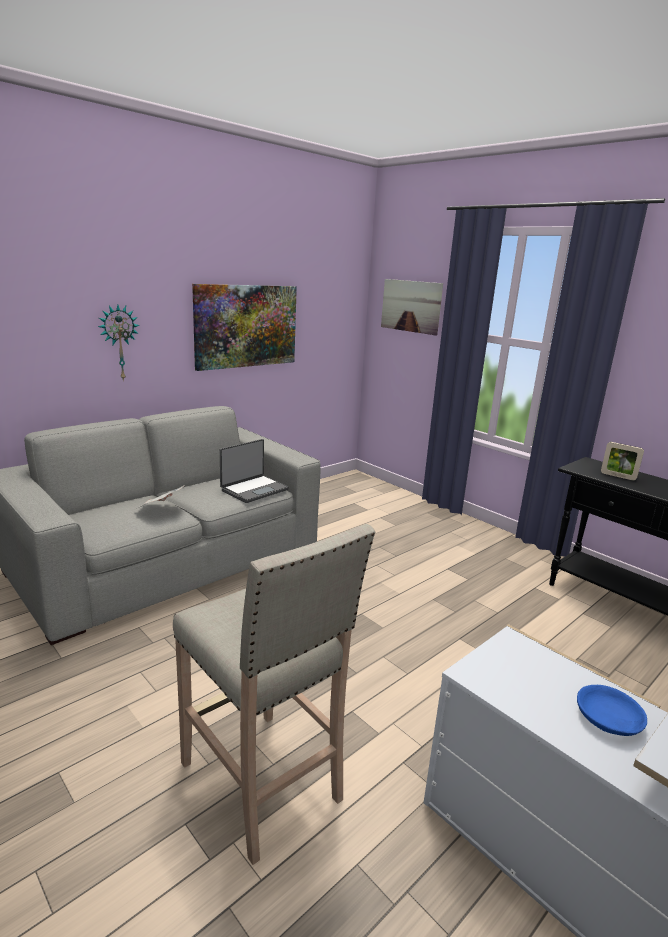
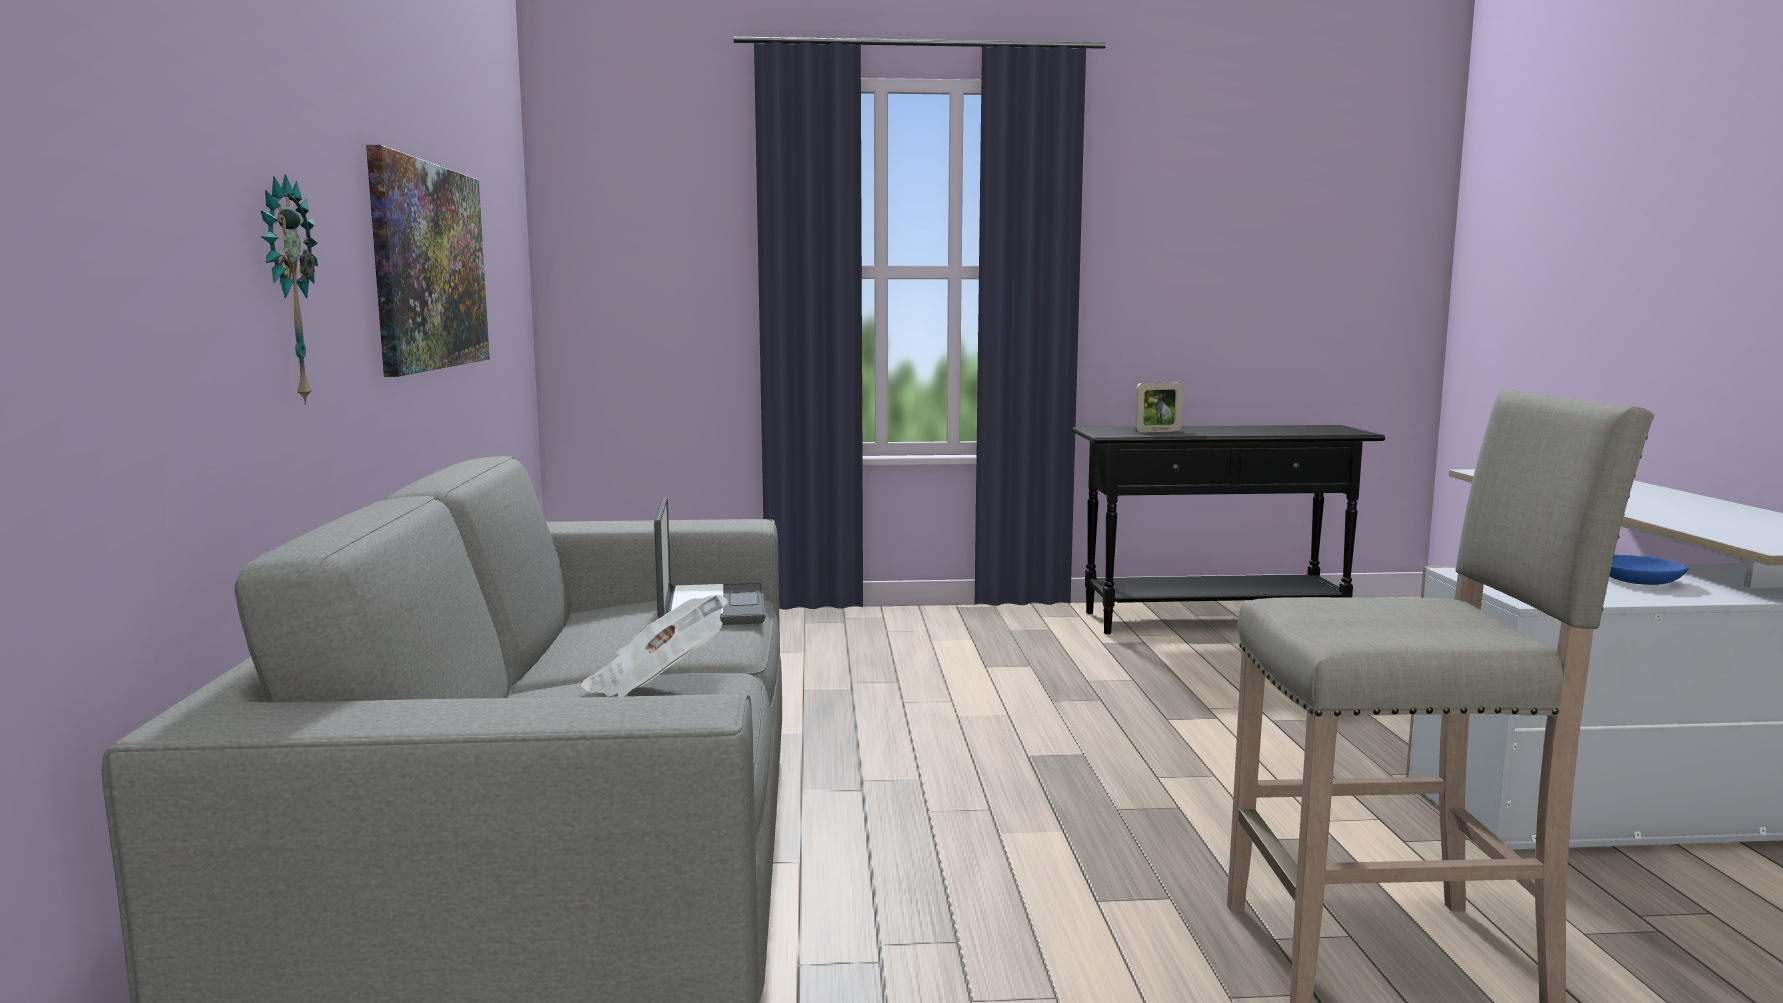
camera: 50 degrees left, 10 degrees down
(411, 306) = (656, 230): picture -> none

